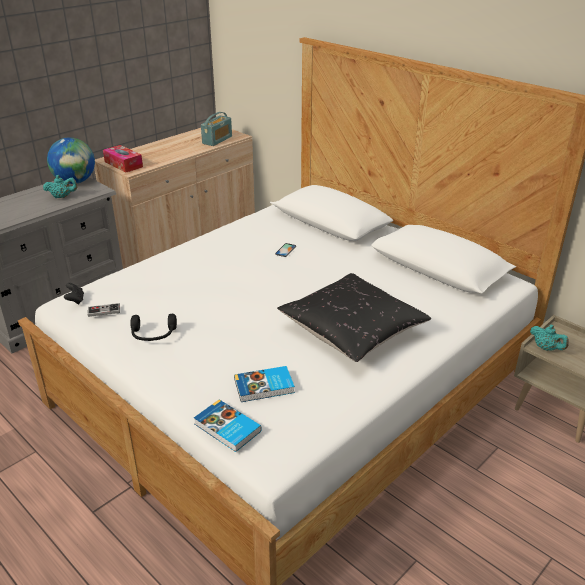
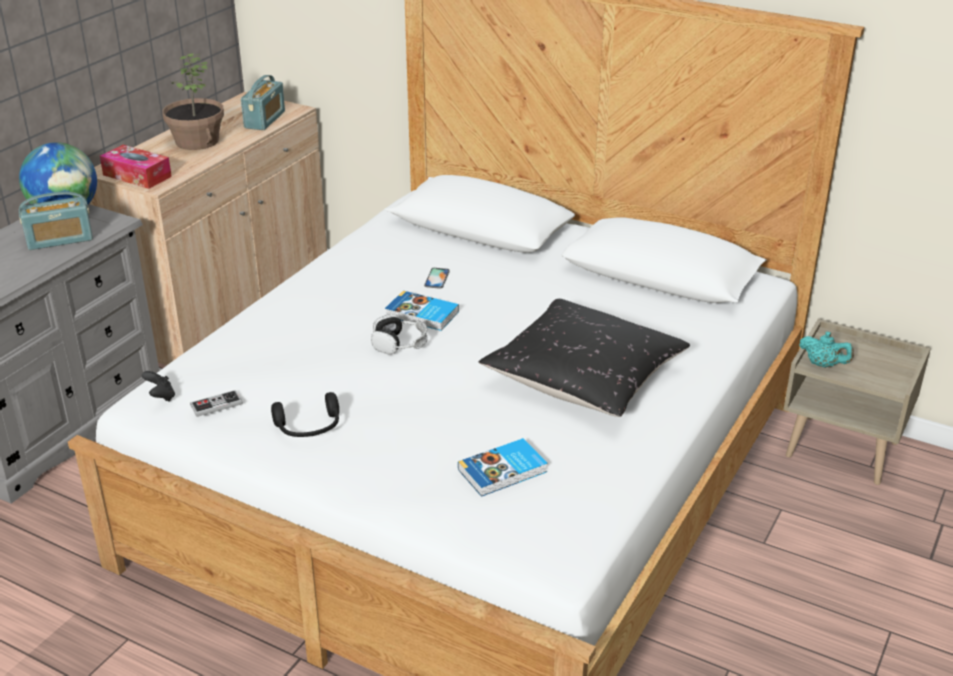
camera: 15 degrees left, 0 degrees up
(62, 197) = (60, 240): turquoise teapot -> radio
(169, 148) = (196, 141): none -> potted plant
(227, 428) = (480, 533): book -> book (422, 314)
(239, 289) = (400, 344): none -> headphones

